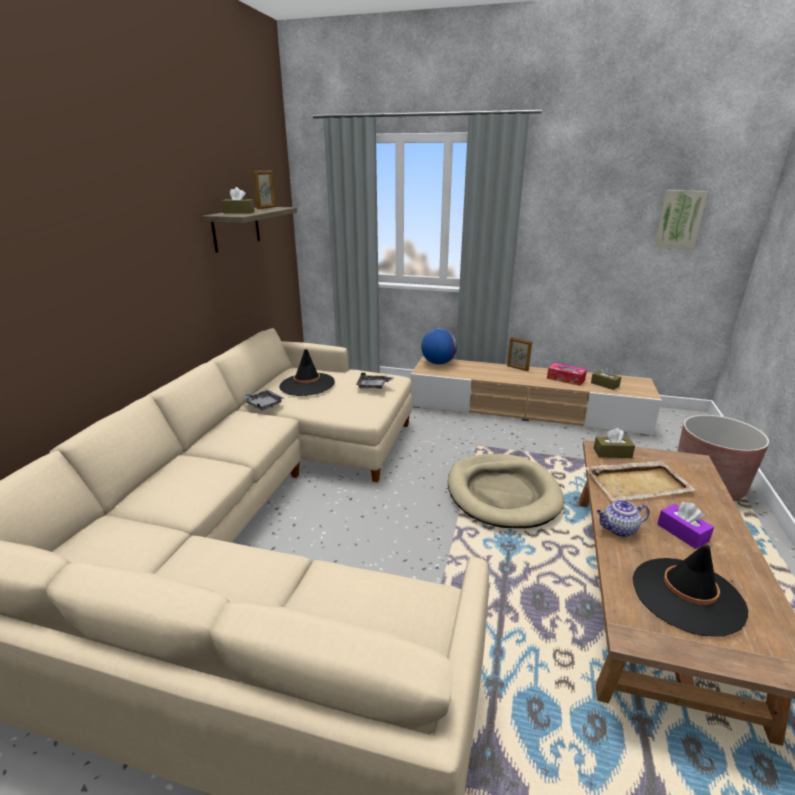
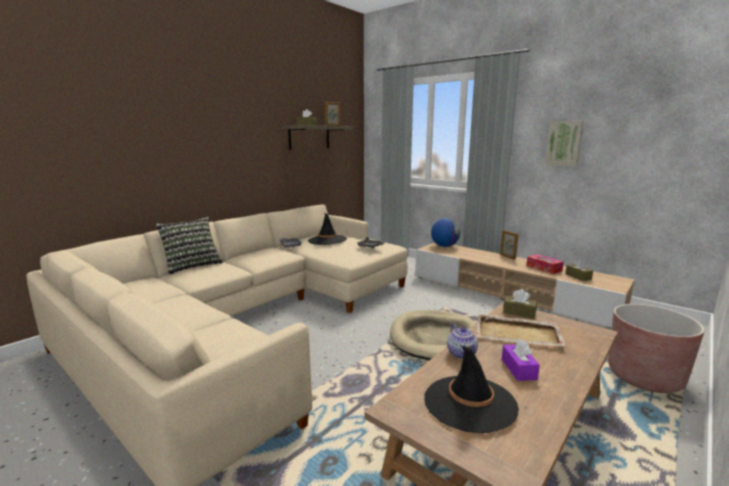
camera: 25 degrees right, 10 degrees down
(149, 478) = (192, 266): none -> pillow
(618, 529) = (462, 354): teapot -> teapot turned 120 degrees counterclockwise
(679, 219) = (661, 131): picture -> picture (564, 143)

